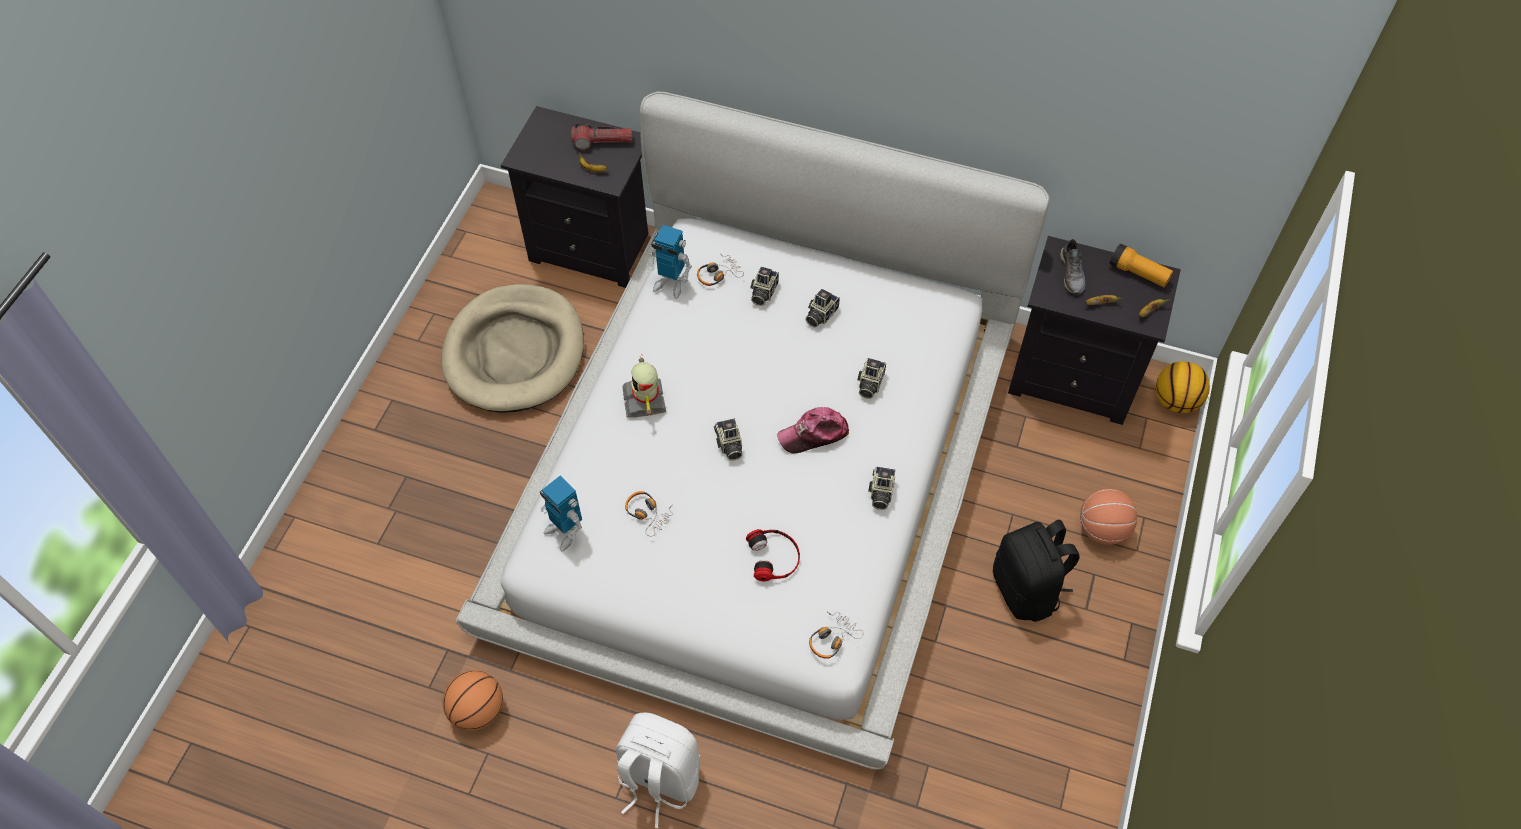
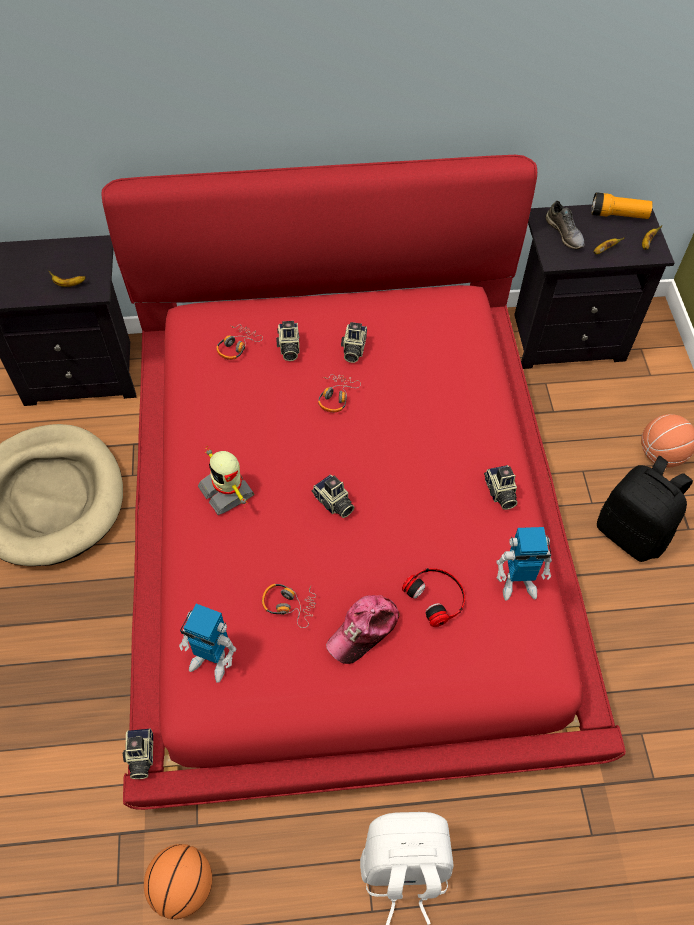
camera: 25 degrees left, 0 degrees up
(602, 142) = (66, 256): flashlight -> none
(670, 284) = (195, 370): toy robot -> toy robot (518, 583)
(760, 474) = (346, 522): white bed -> red bed
(814, 434) = (408, 462): cap -> cap (364, 630)
(832, 638) = (536, 654): headphones -> headphones (336, 396)
(869, 384) = (433, 396): camera -> camera (140, 756)
(1176, 401) = (655, 326): basketball -> none

